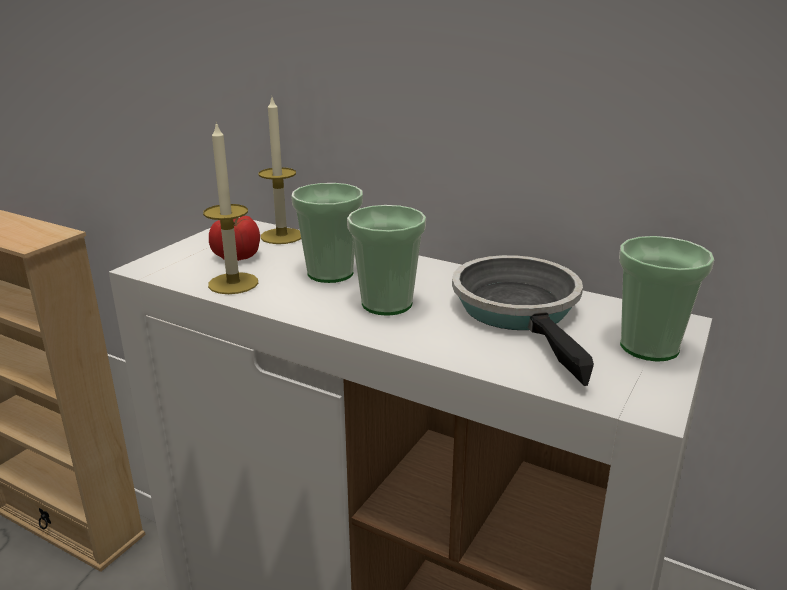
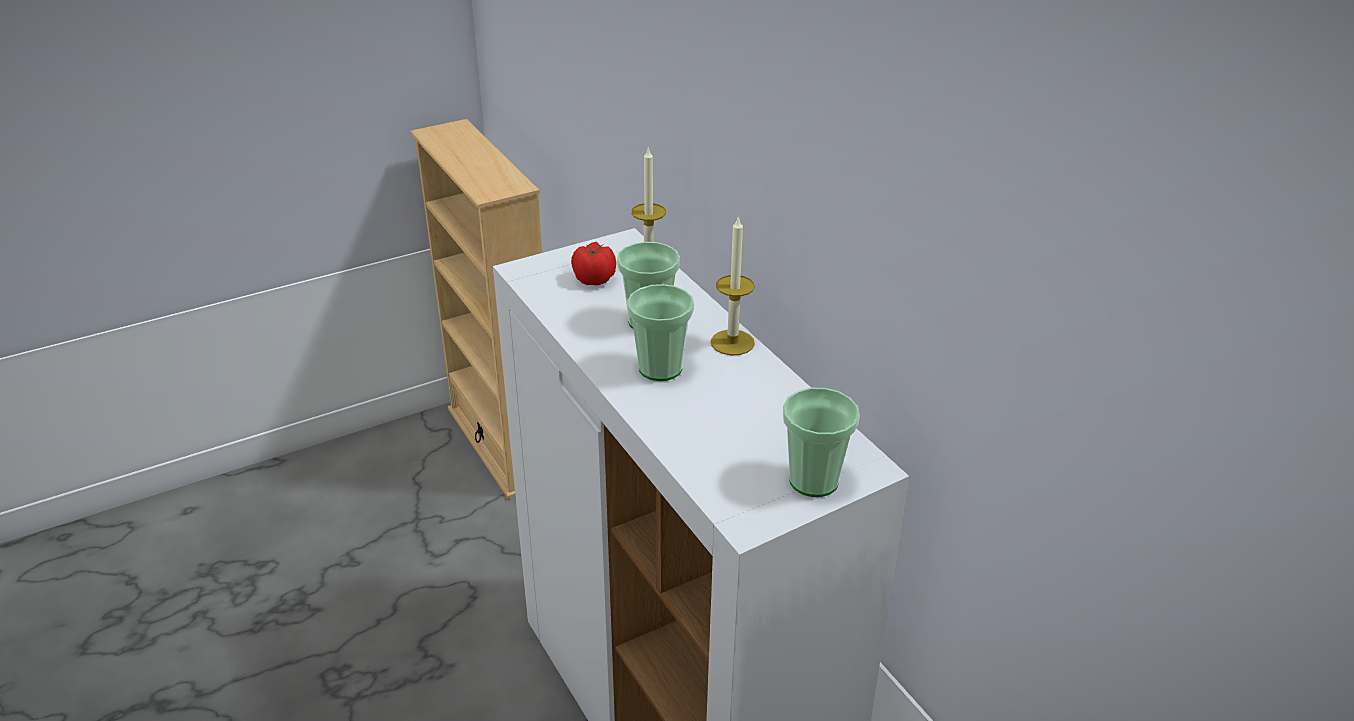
camera: 30 degrees right, 10 degrees up
(233, 283) = (568, 308): candle -> candle (732, 342)
(520, 312) = (754, 412): frying pan -> none

